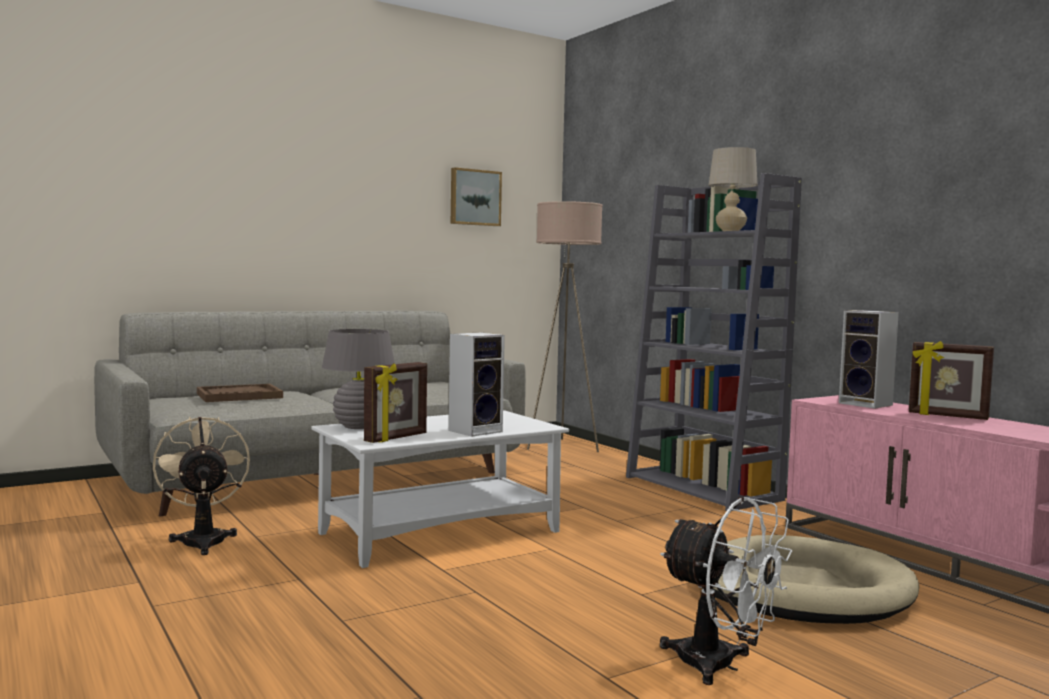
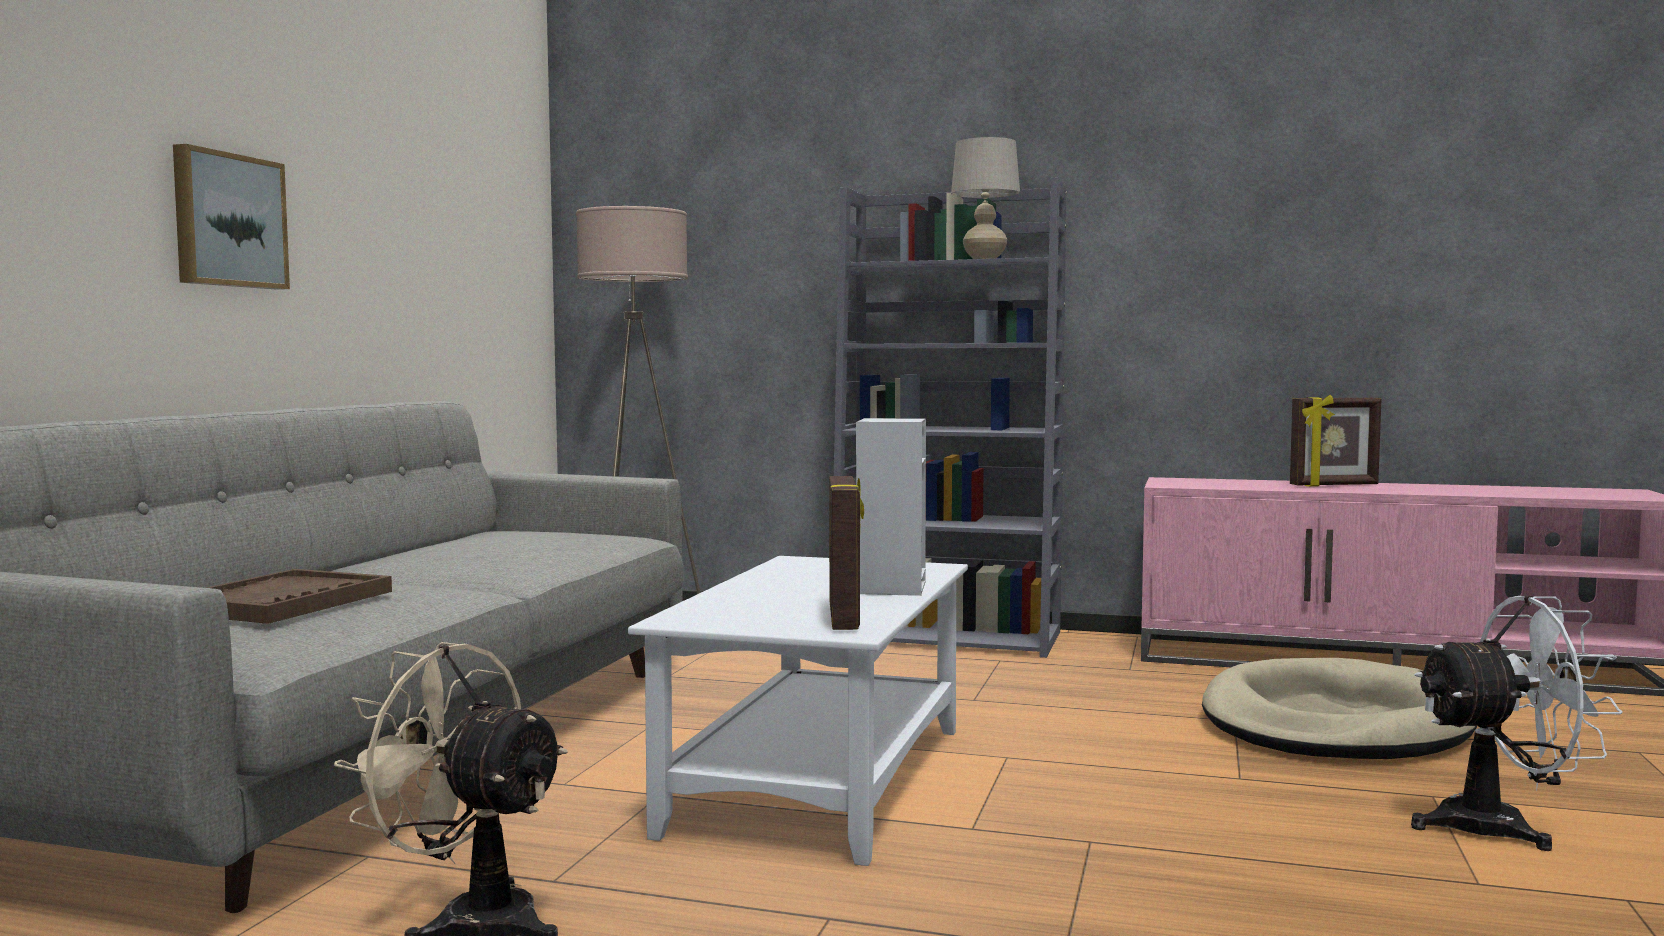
camera: 40 degrees left, 0 degrees up
(358, 427) = (711, 613): grey table lamp -> none
(474, 197) = (454, 192): picture -> picture (227, 221)
(868, 404) = (1224, 483): speaker -> none

